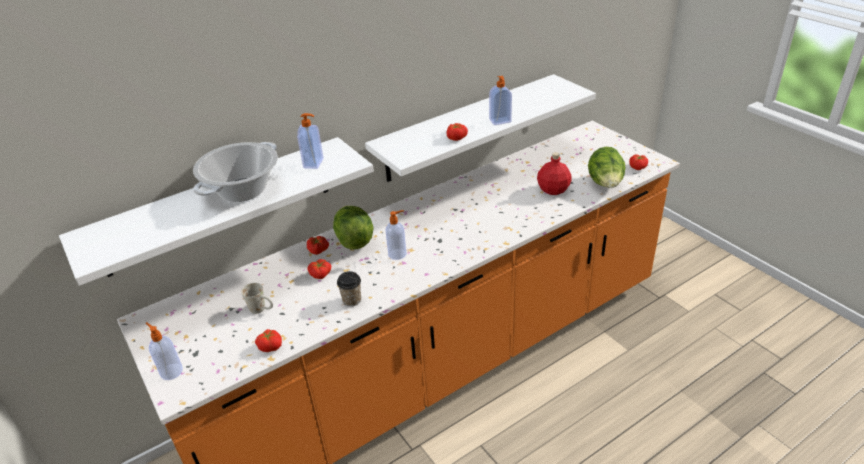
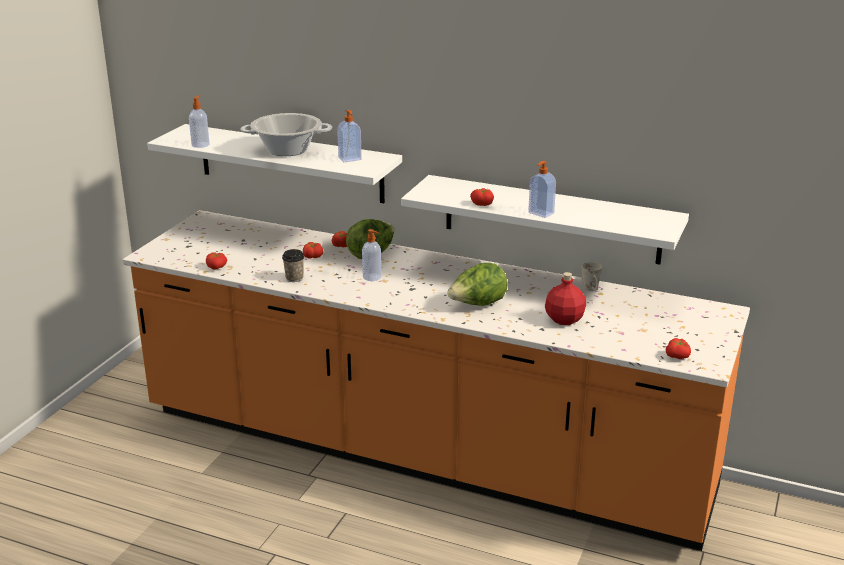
camera: 55 degrees right, 10 degrees down
(171, 371) = (165, 245): soap dispenser -> soap dispenser (200, 144)
(262, 309) = (252, 250): white mug -> white mug (592, 290)
(605, 184) = (614, 345): lettuce -> lettuce (477, 305)

